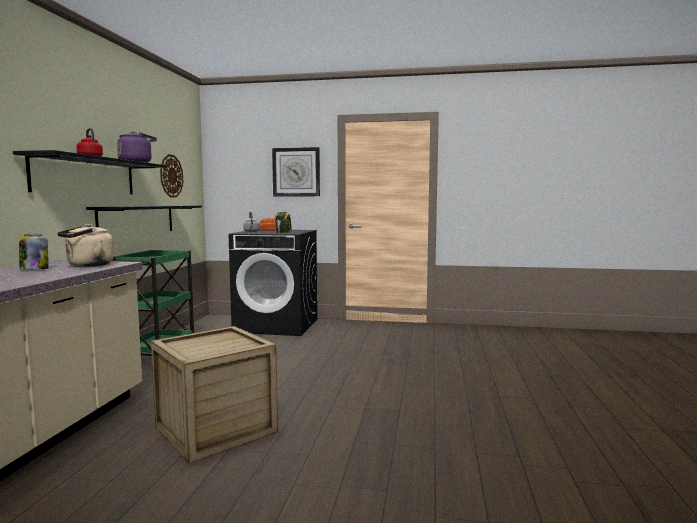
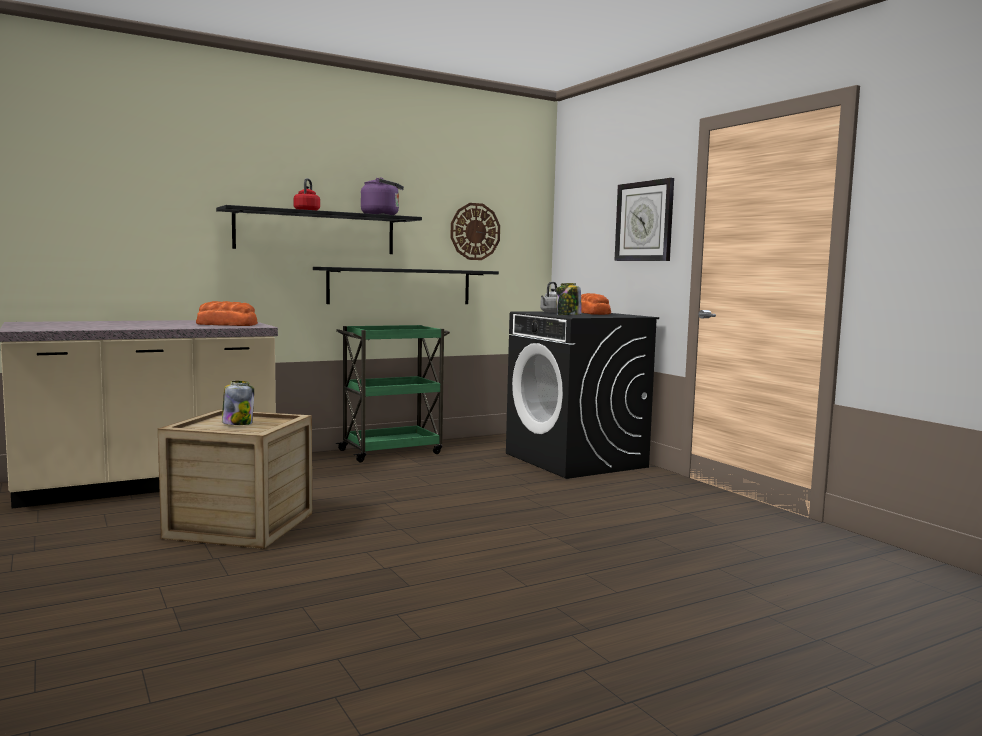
camera: 50 degrees right, 0 degrees up
(34, 269) = (182, 323): jar -> jar (237, 423)
(87, 265) = (226, 324): beige kettle -> bread

